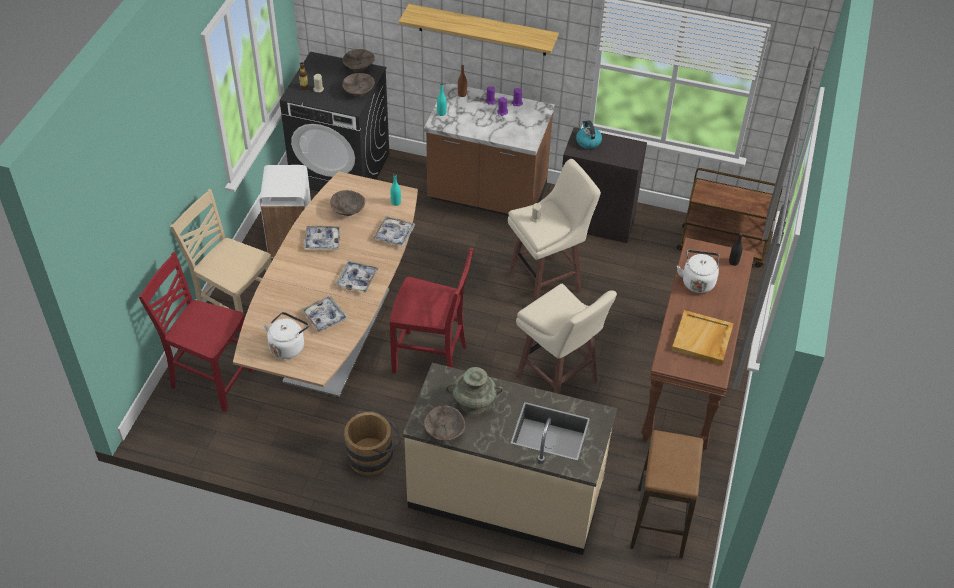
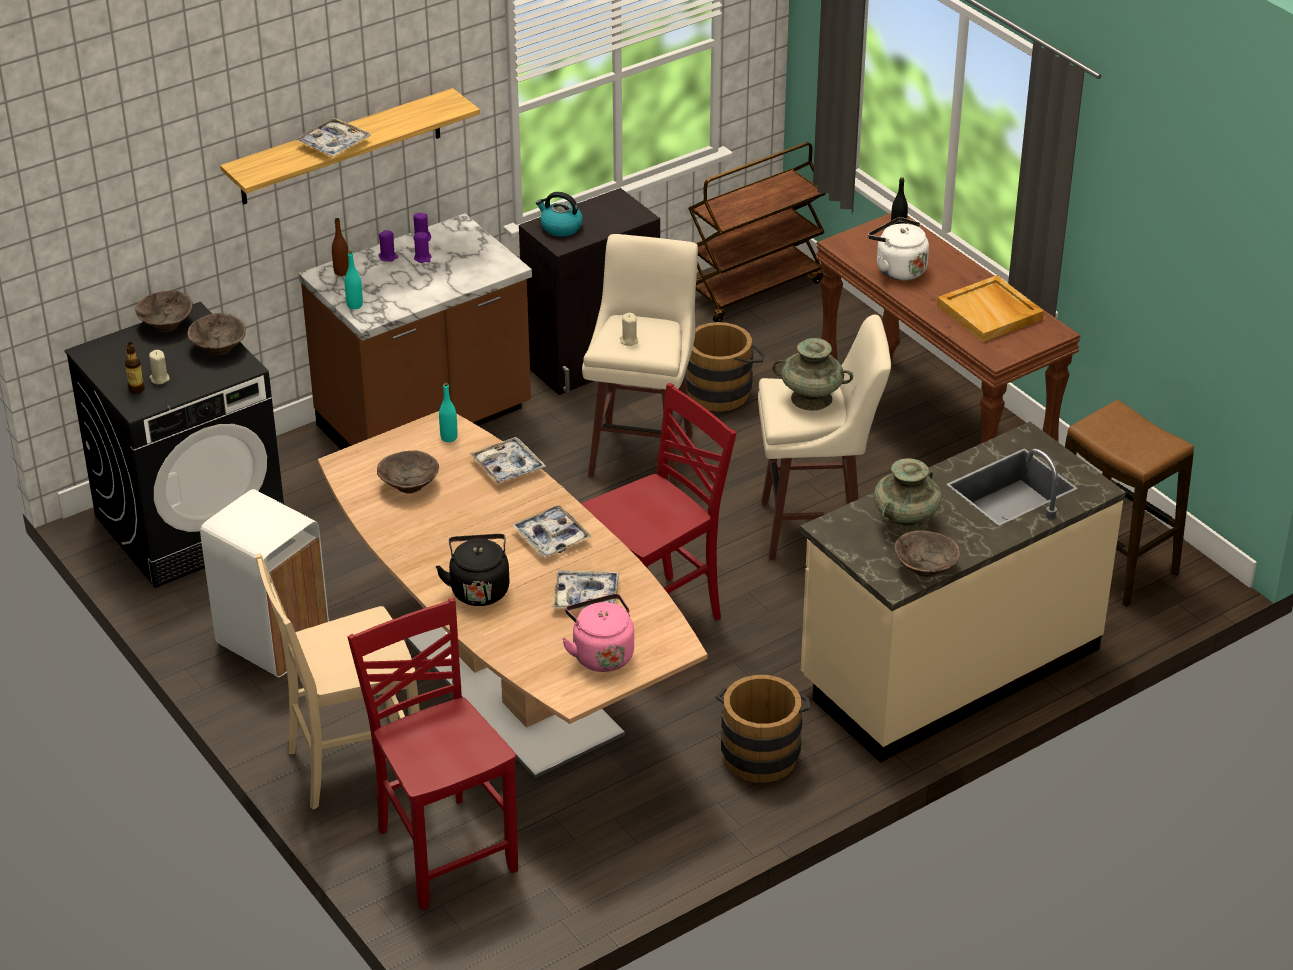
camera: 50 degrees left, 10 degrees down
(210, 379) = (444, 849): red chair -> red chair turned 90 degrees clockwise
(288, 346) = (601, 654): white kettle -> pink kettle
(296, 277) = (479, 589): none -> black kettle
(322, 241) = (439, 534): tray -> tray (334, 144)
(562, 311) = (811, 398): none -> turquoise vase
(627, 283) = (723, 390): none -> brown bucket

